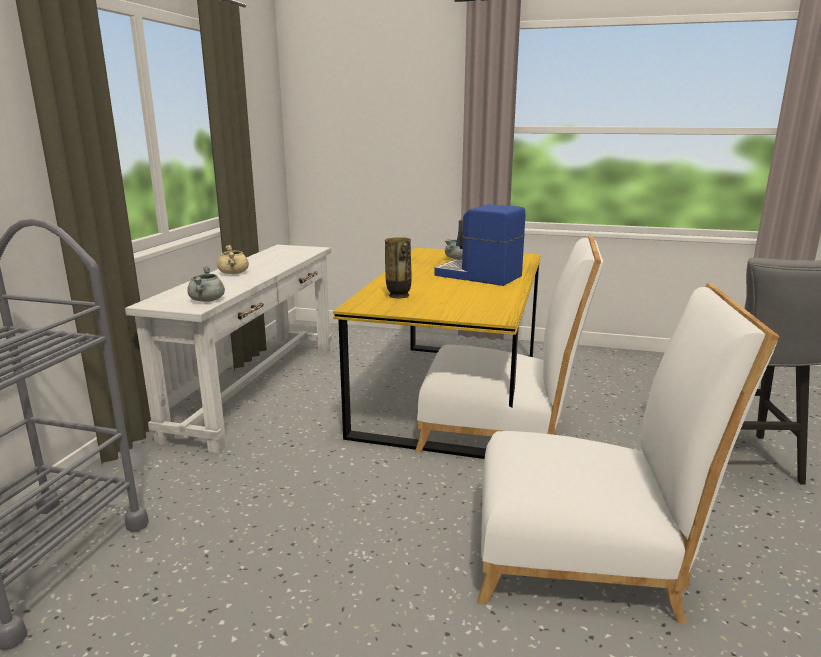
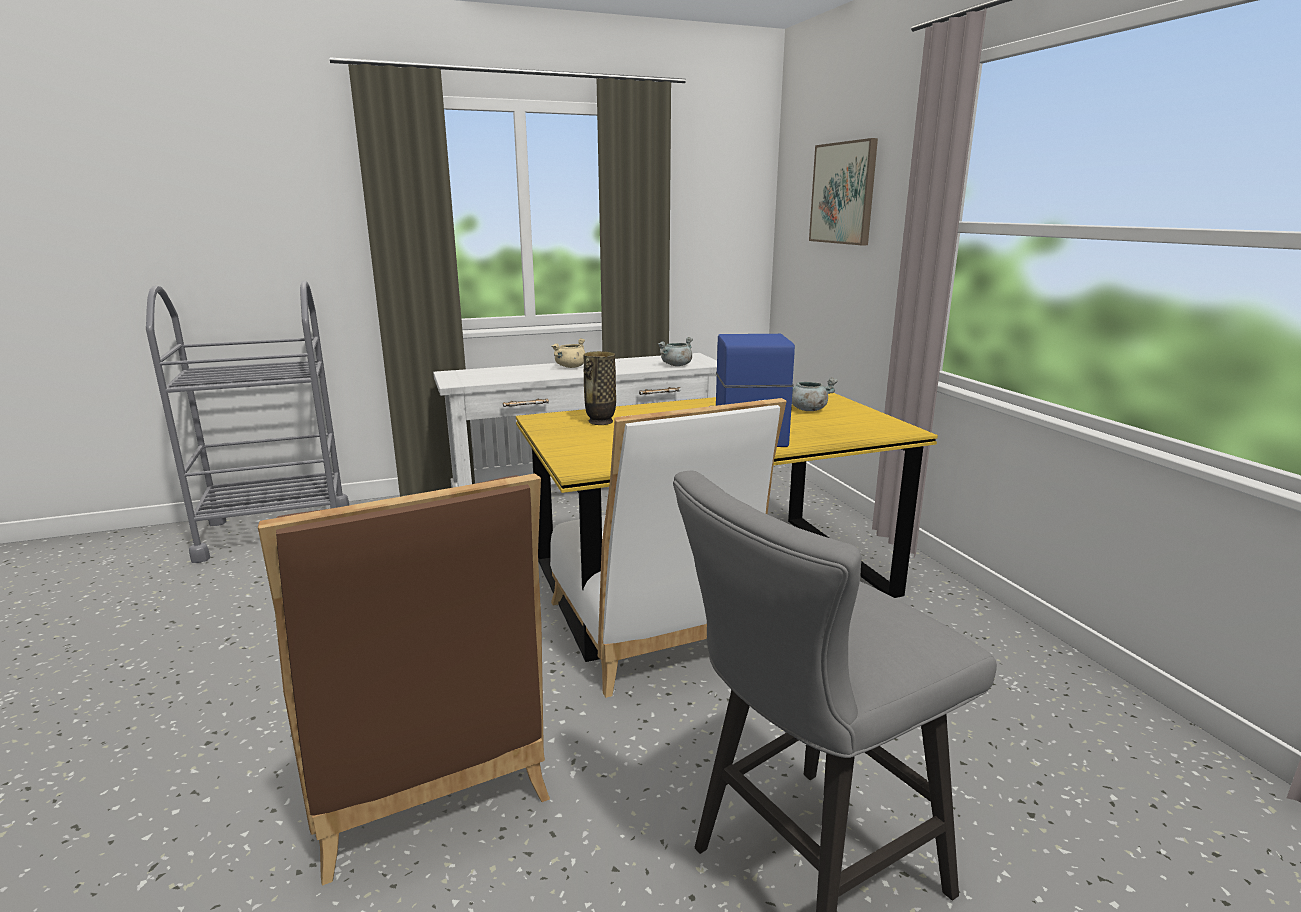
camera: 55 degrees right, 0 degrees up
(207, 300) = (478, 380): grey cooking pot -> grey cooking pot (676, 365)
(376, 107) = (843, 193): none -> picture
(586, 556) = (421, 771): white chair -> brown chair

